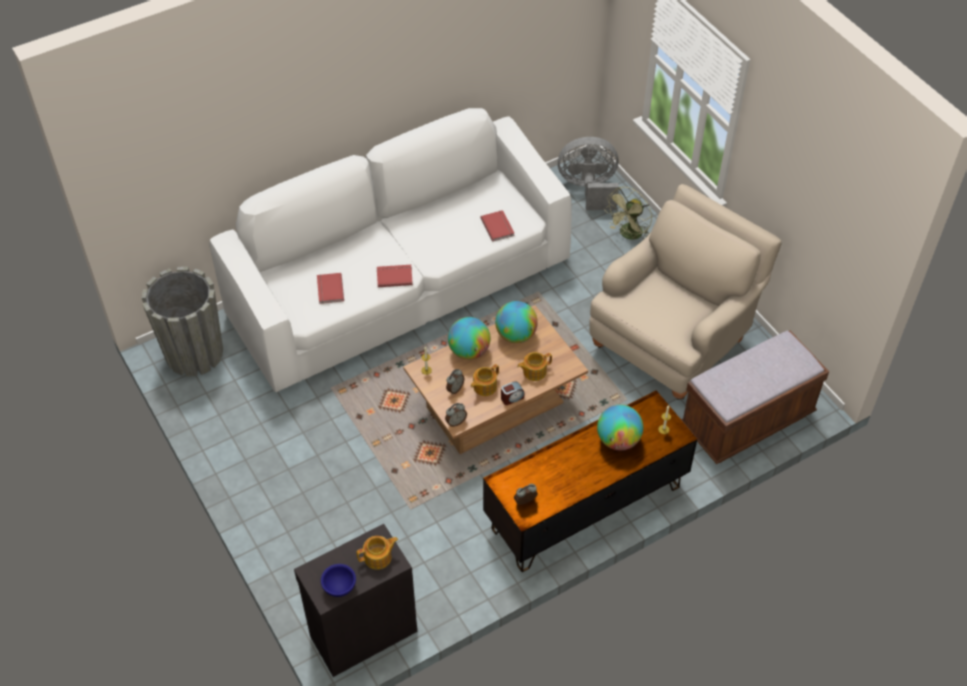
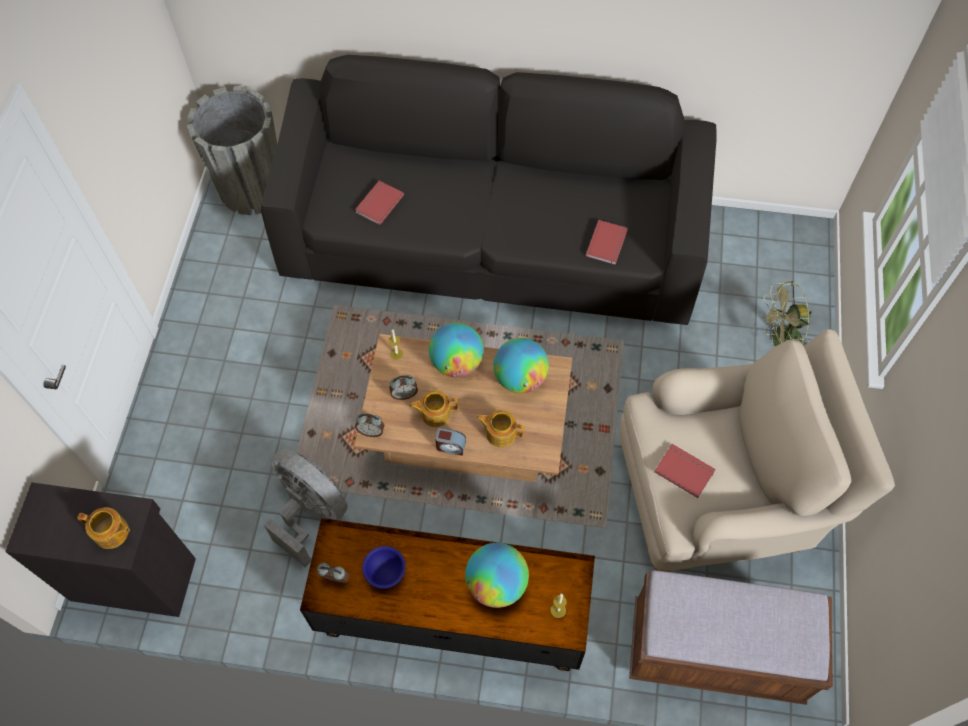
camera: 40 degrees right, 10 degrees up
(340, 587) = (49, 536): blue bowl -> blue bowl (386, 573)
(394, 276) = (452, 230): red book -> red book (684, 470)
(400, 287) = (492, 244): white sofa -> black sofa
(589, 189) = (783, 260): grey fan -> grey fan (310, 511)

